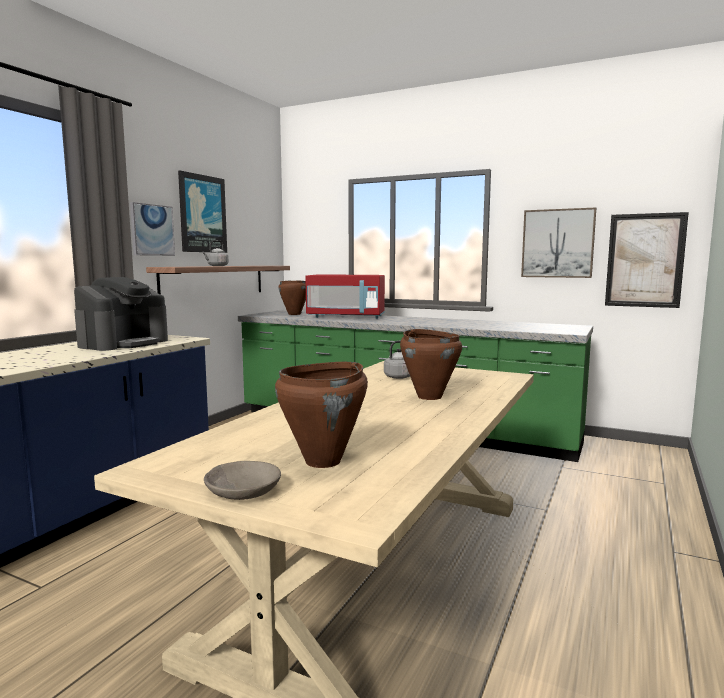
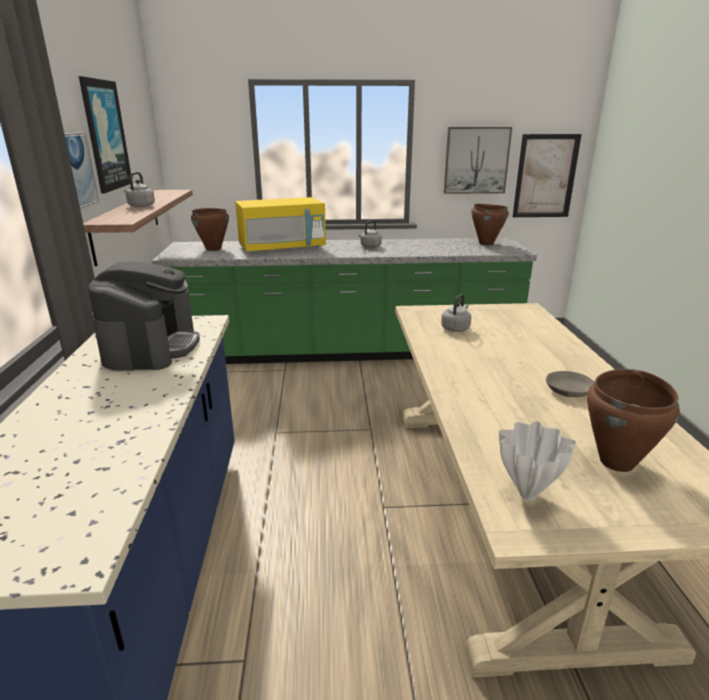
camera: 30 degrees left, 15 degrees up
(200, 457) = (528, 494): none -> white vase
(242, 490) = (638, 522): grey bowl -> grey bowl (567, 391)
(346, 317) = (282, 248): red microwave -> yellow microwave
(423, 321) = (370, 247): none -> grey kettle
(429, 396) = (527, 352): brown cooking pot -> brown cooking pot (486, 243)

